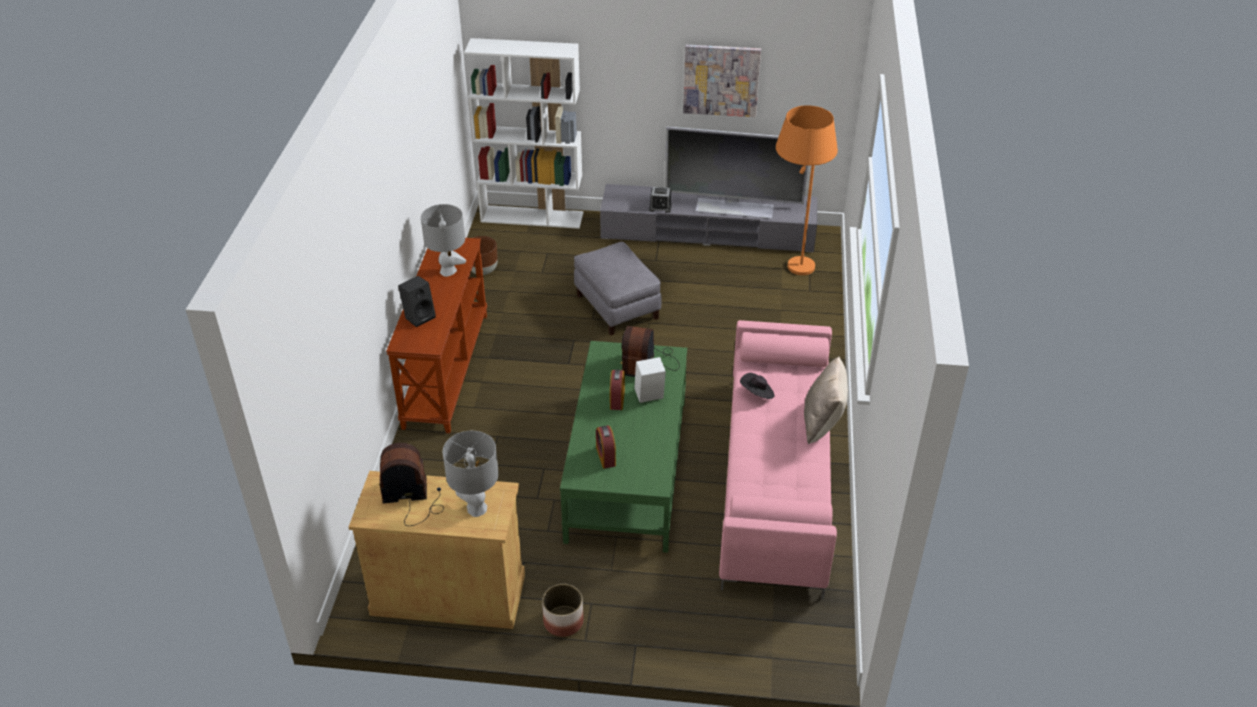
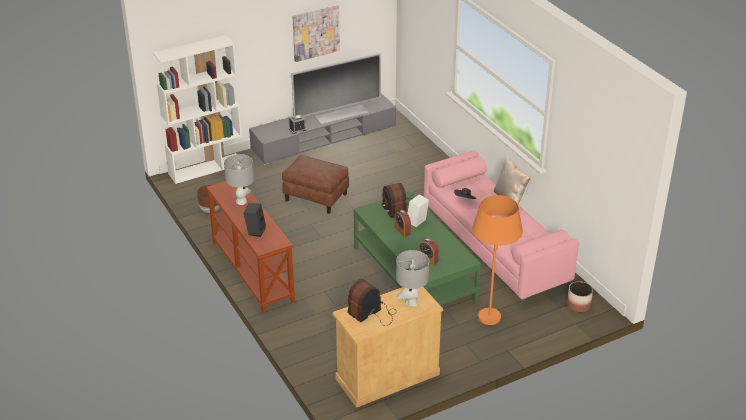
camera: 35 degrees left, 5 degrees down
(563, 621) = (461, 358): planter -> planter (578, 305)
(616, 307) = (315, 197): grey ottoman -> brown ottoman
(792, 274) = (395, 142): orange floor lamp -> orange floor lamp (489, 326)

